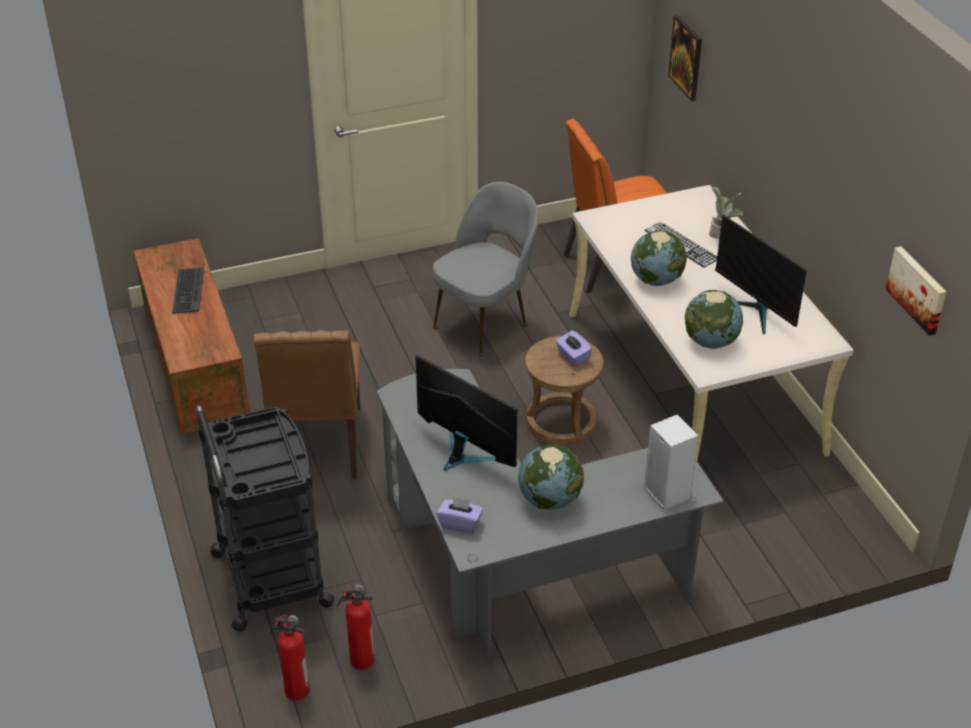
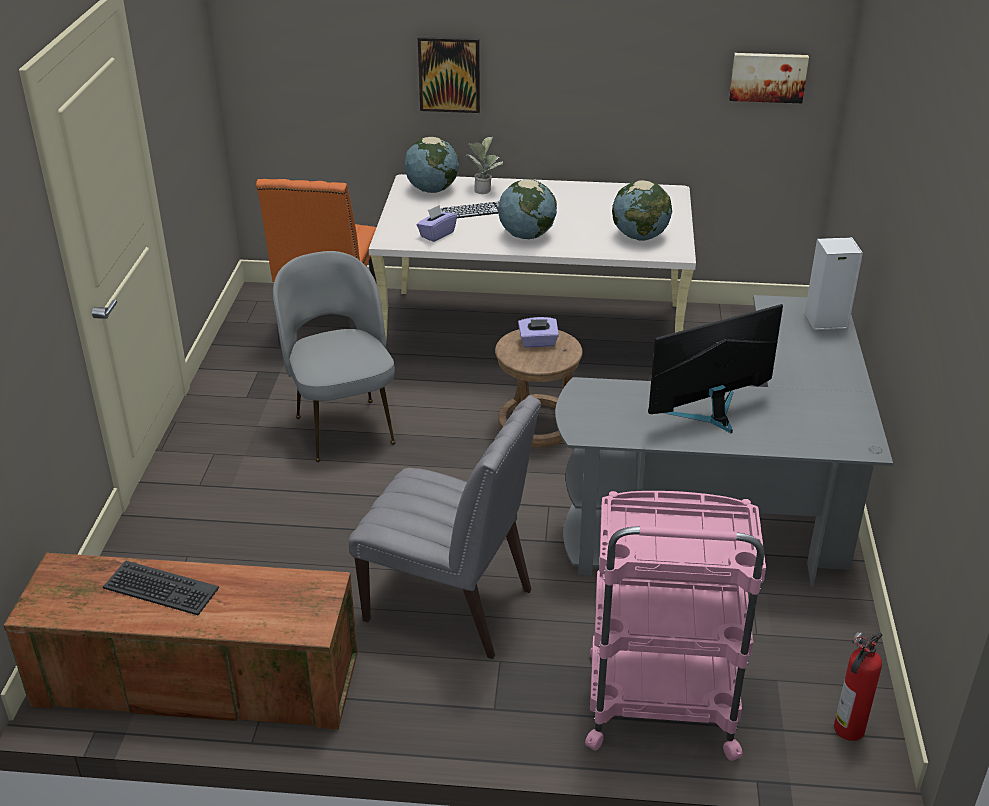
camera: 65 degrees left, 5 degrees down
(273, 579) = (661, 704): black cart -> pink cart
(317, 443) = (447, 605): brown chair -> grey chair
(360, 659) = (819, 663): fire extinguisher -> none
(460, 523) = (821, 444): purple tissue box -> purple tissue box (437, 234)
(550, 500) = (807, 383): globe -> globe (432, 189)
(686, 57) = (304, 68): picture -> picture (449, 74)
(755, 310) = (609, 206): monitor -> none

